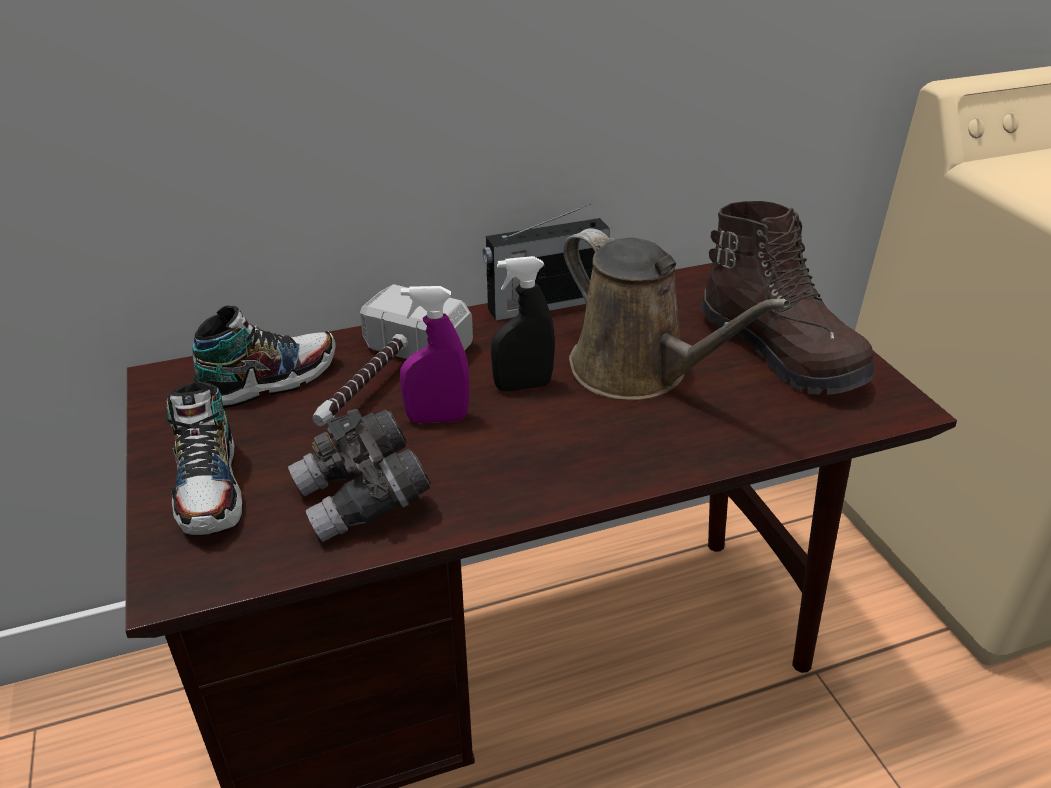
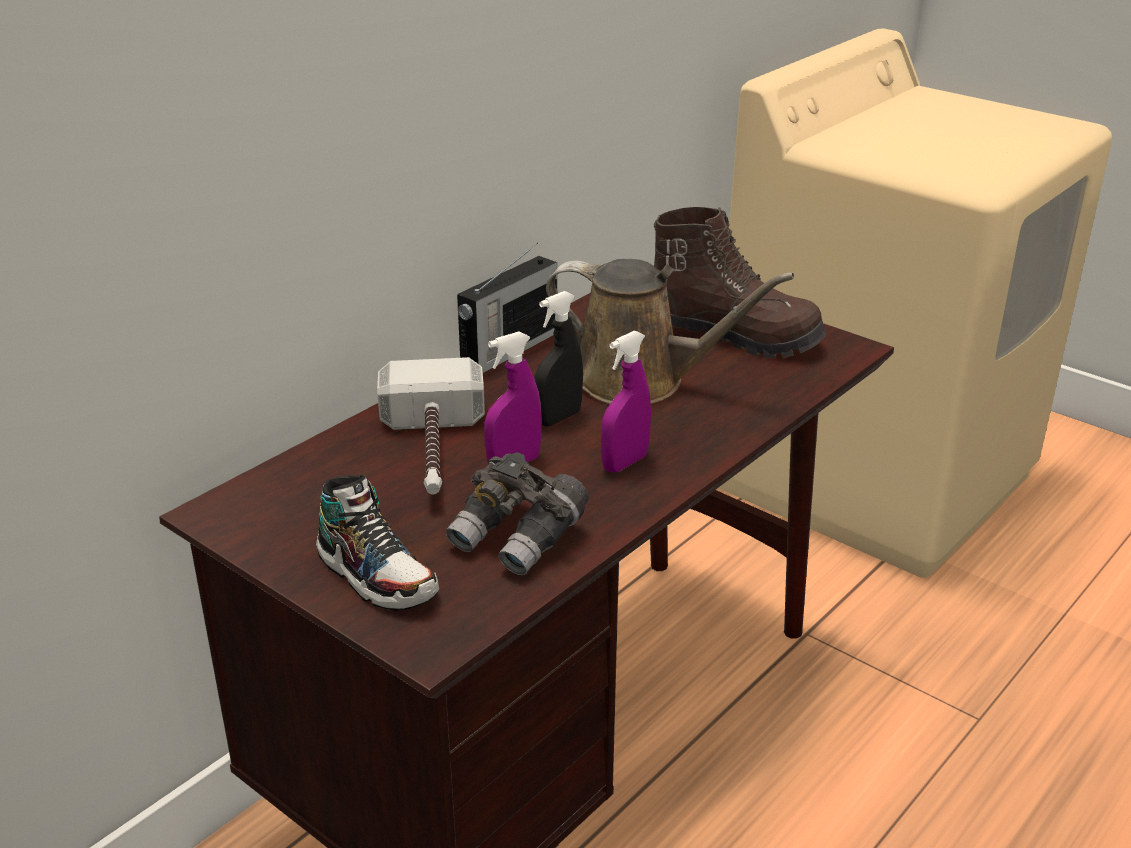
camera: 30 degrees left, 5 degrees down
(268, 381) = (324, 483): shoe -> none
(538, 455) = (624, 463): none -> purple spray bottle

